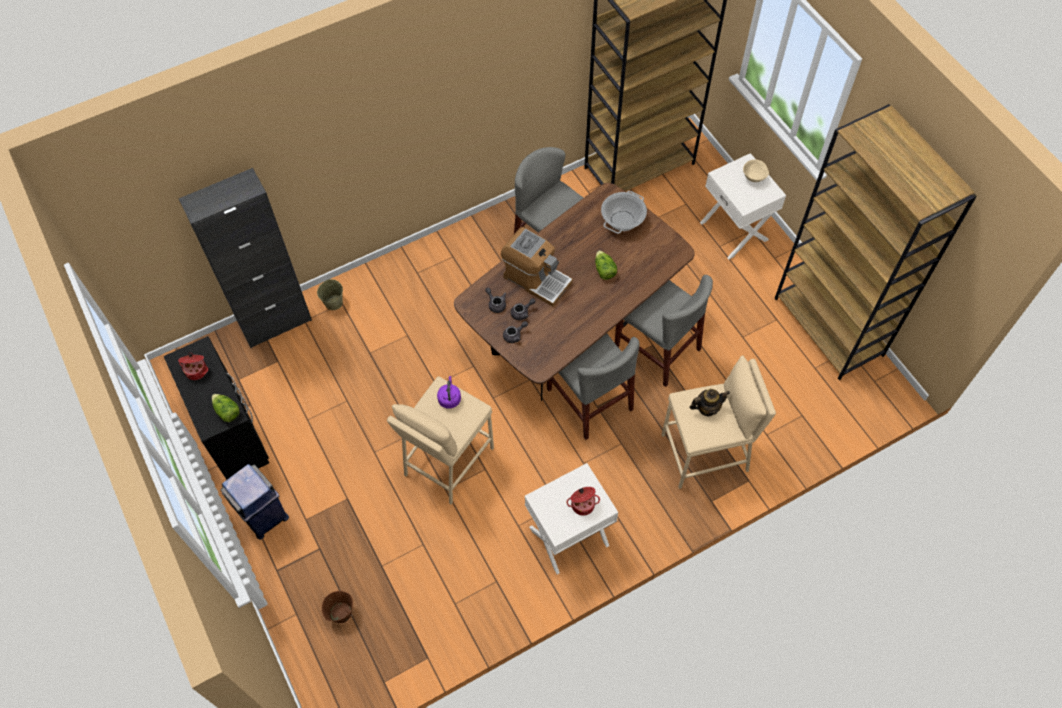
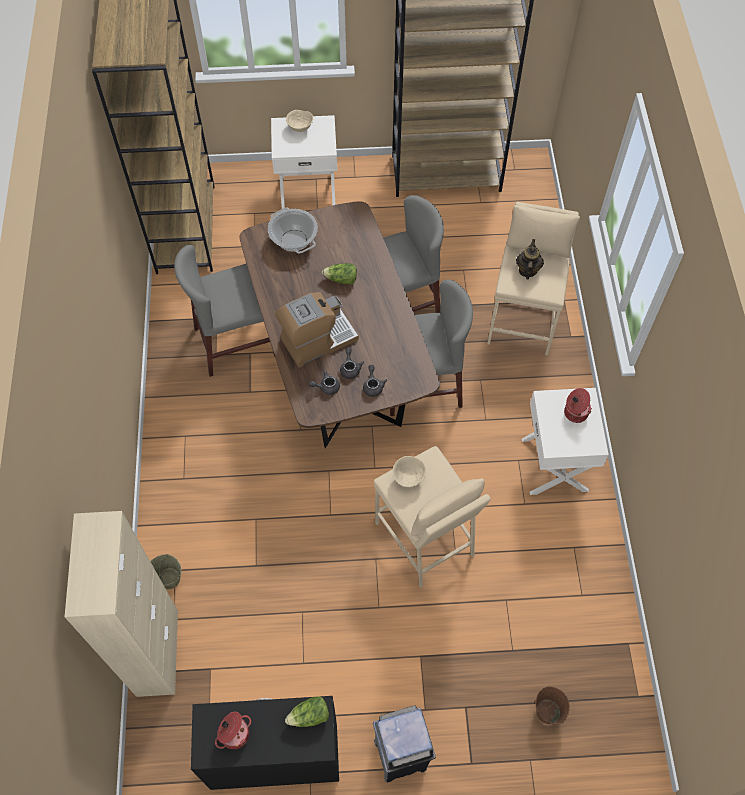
camera: 65 degrees left, 0 degrees up
(264, 517) = (401, 754): blue trash can -> grey trash can
(275, 323) = (157, 653): black cabinet -> beige cabinet
(449, 398) = (408, 478): purple kettle -> beige bowl

